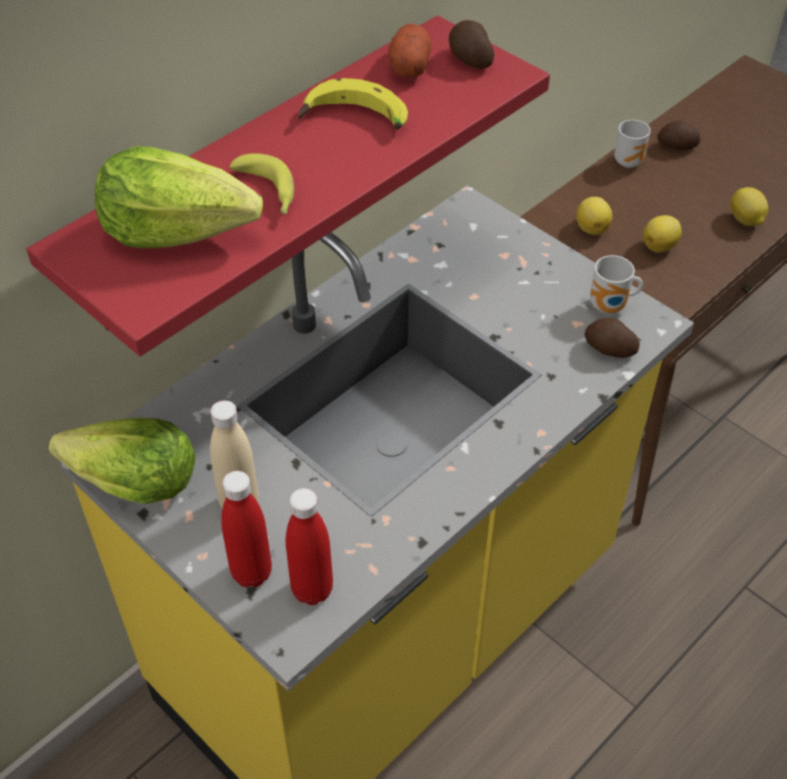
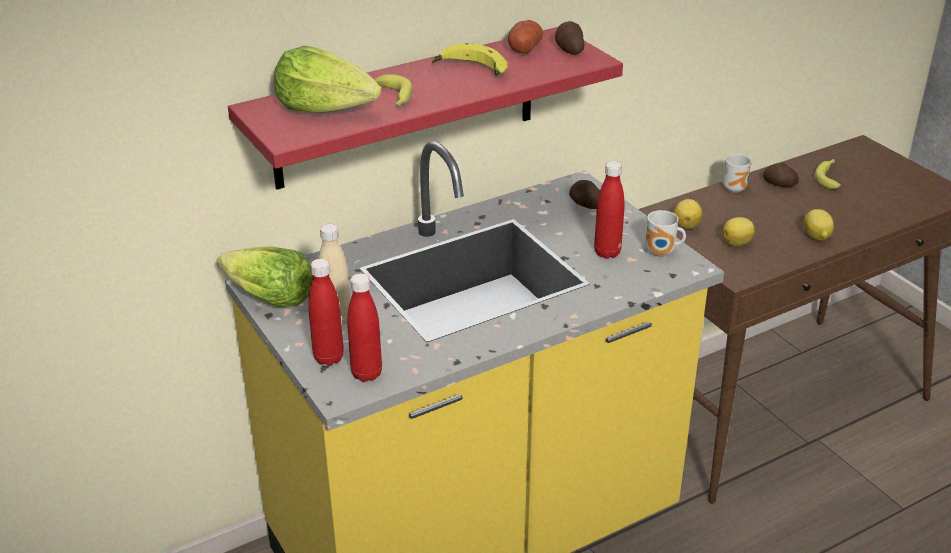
camera: 15 degrees right, 15 degrees down
(544, 318) = (607, 252): none -> red bottle
(609, 349) = (649, 277): potato -> potato (585, 205)
(728, 125) = (829, 177): none -> banana

